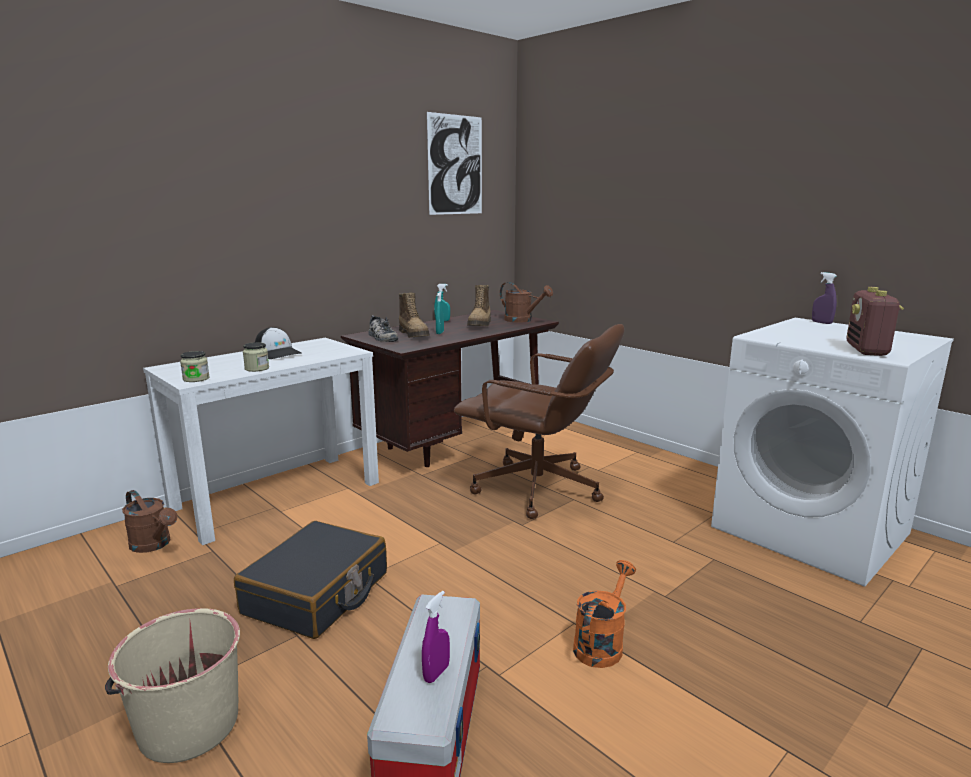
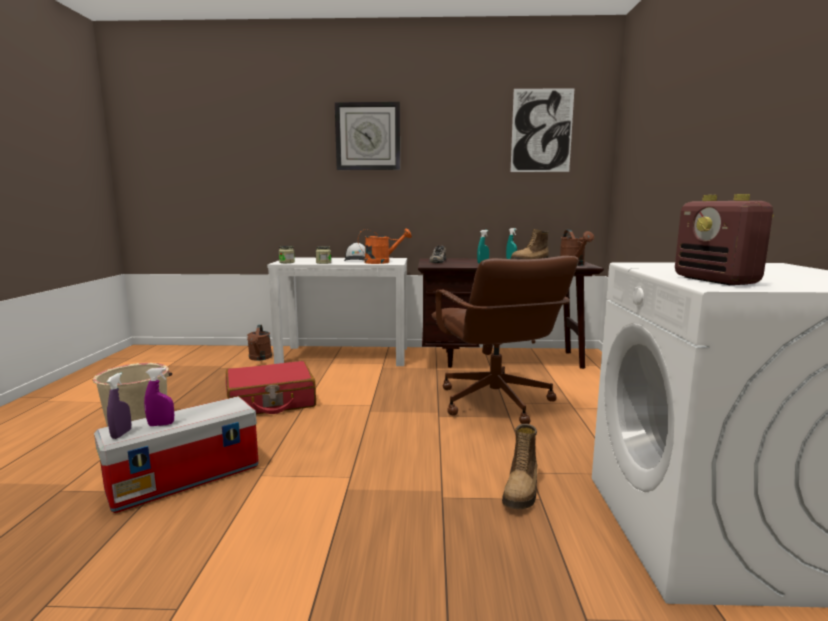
camera: 45 degrees right, 5 degrees down
(257, 166) = (368, 136): none -> wall clock
(317, 594) = (271, 401): black suitcase -> red suitcase
(414, 335) = (461, 262): boot -> boot (522, 491)
(601, 643) = (340, 495): orange watering can -> orange watering can (382, 262)
(821, 322) = (795, 267): purple spray bottle -> purple spray bottle (121, 434)
(867, 350) = (716, 280): radio -> radio turned 75 degrees counterclockwise

